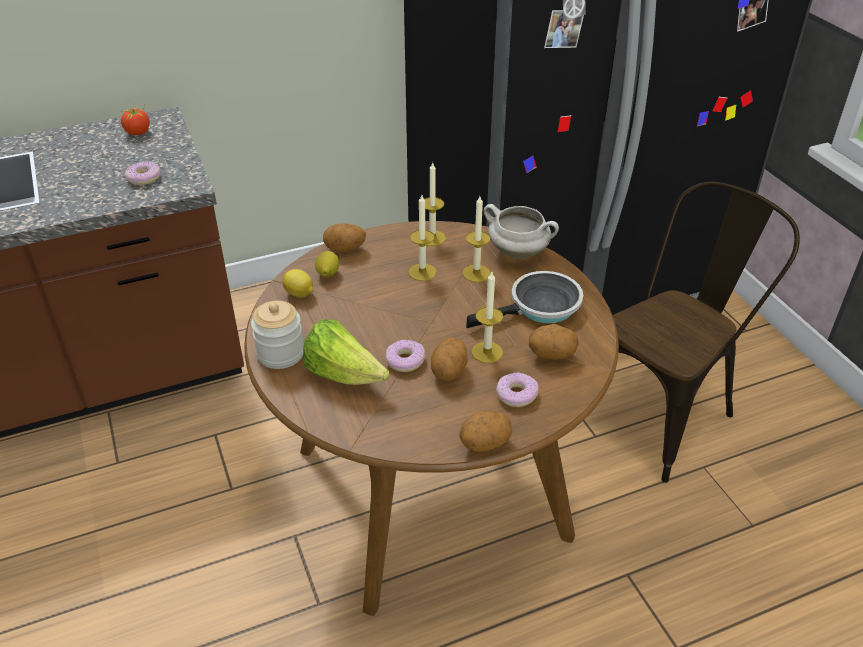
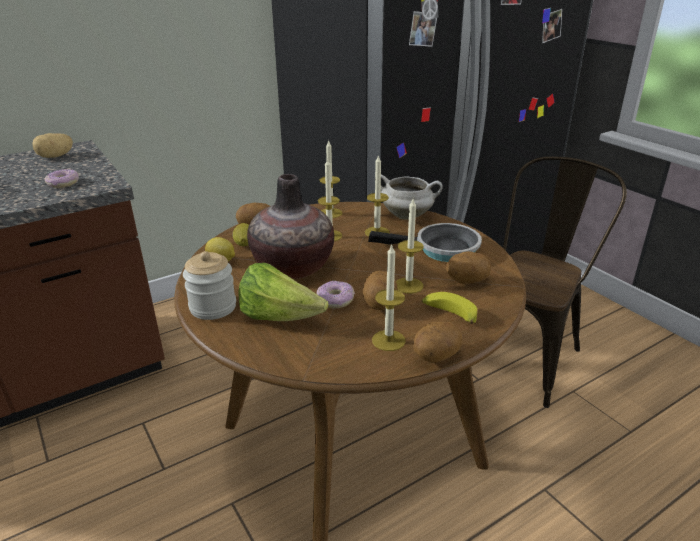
camera: 10 degrees left, 10 degrees down
(138, 132) = (55, 156): tomato -> potato
(371, 312) = (292, 267): none -> vase
(444, 418) = (388, 340): none -> candle
(516, 394) = (448, 314): donut -> banana
(540, 307) = (441, 249): frying pan -> frying pan turned 45 degrees clockwise

